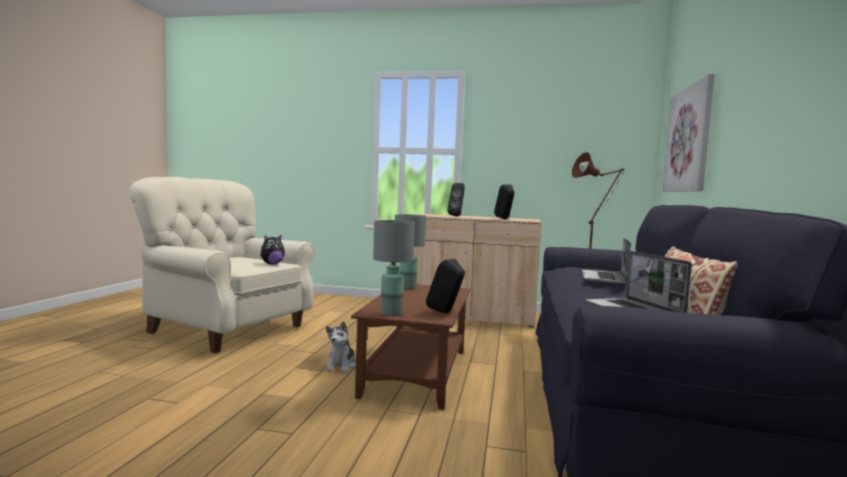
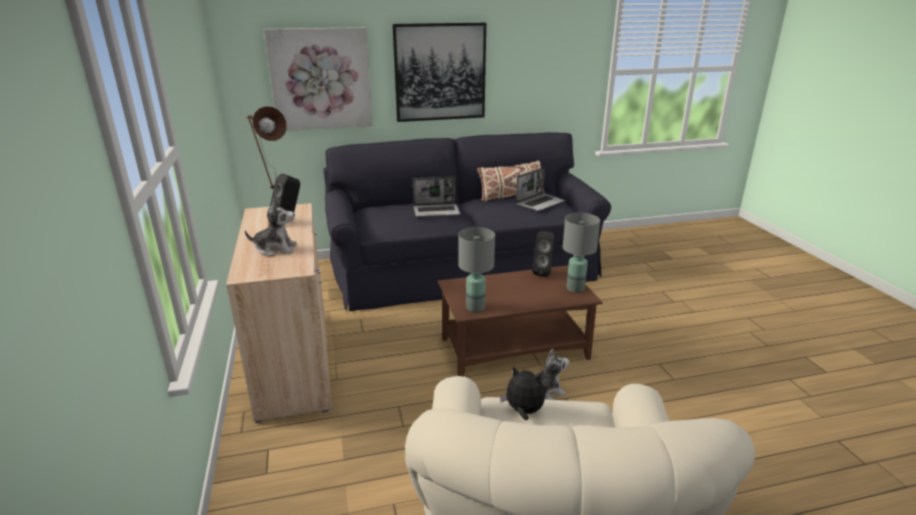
camera: 115 degrees left, 20 degrees up
(457, 216) = (276, 249): black speaker -> plush toy
(753, 114) = (440, 72): none -> picture

